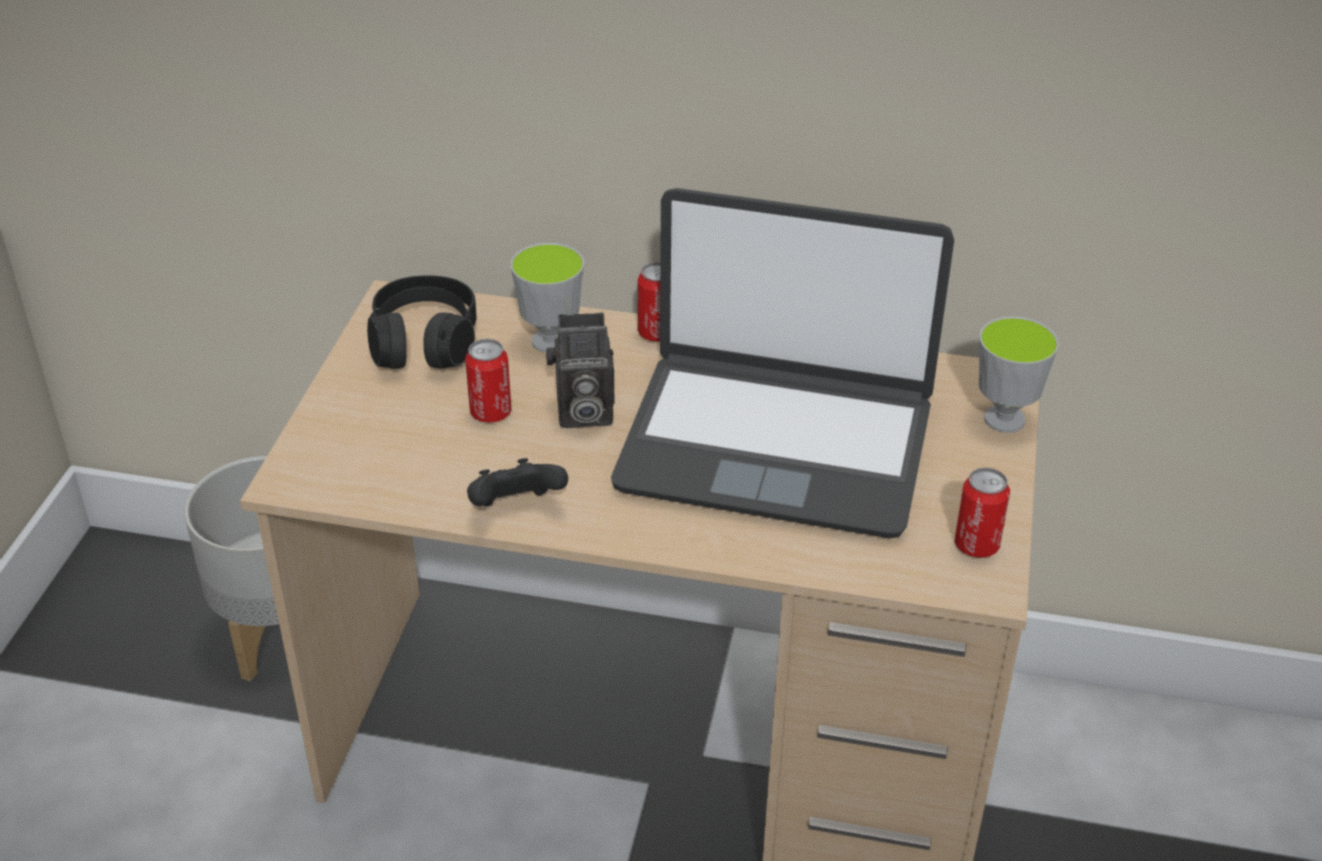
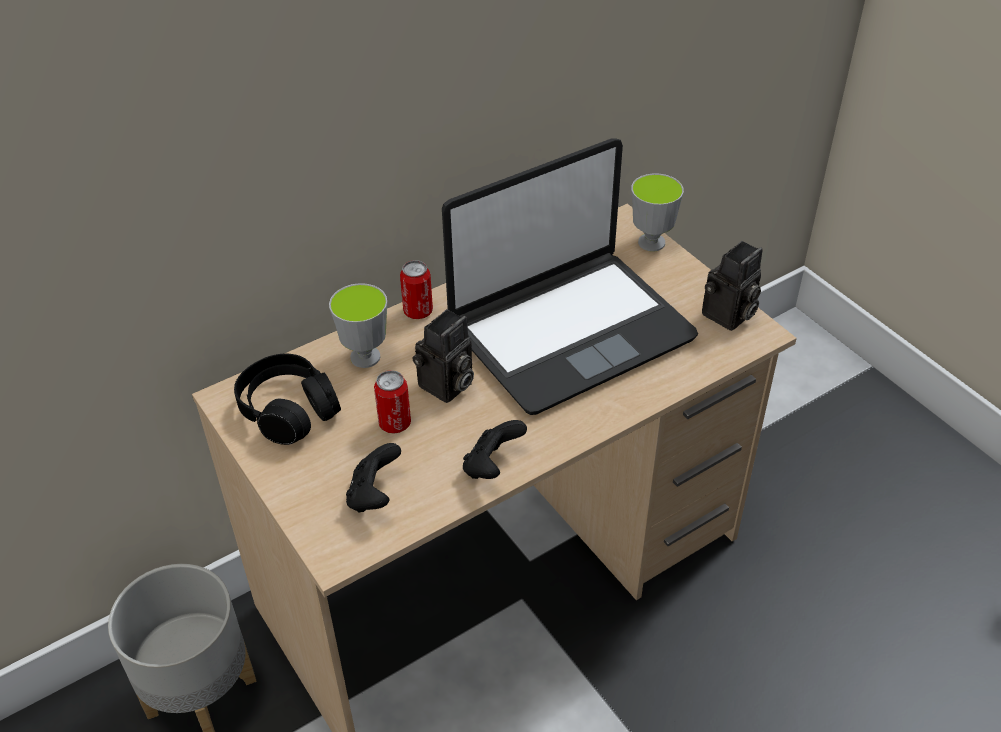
camera: 45 degrees left, 5 degrees up
(386, 457) = (374, 495): none -> black game controller
(976, 545) = (728, 316): can -> camera

